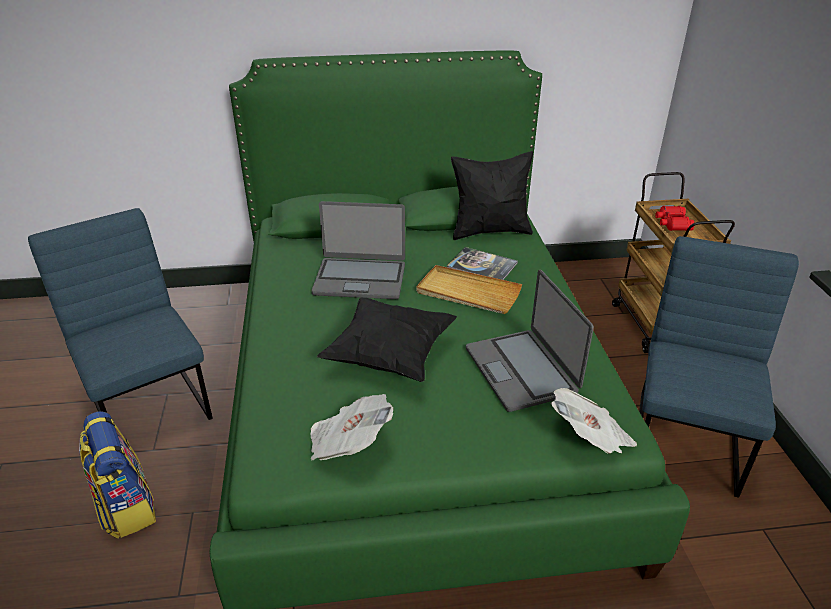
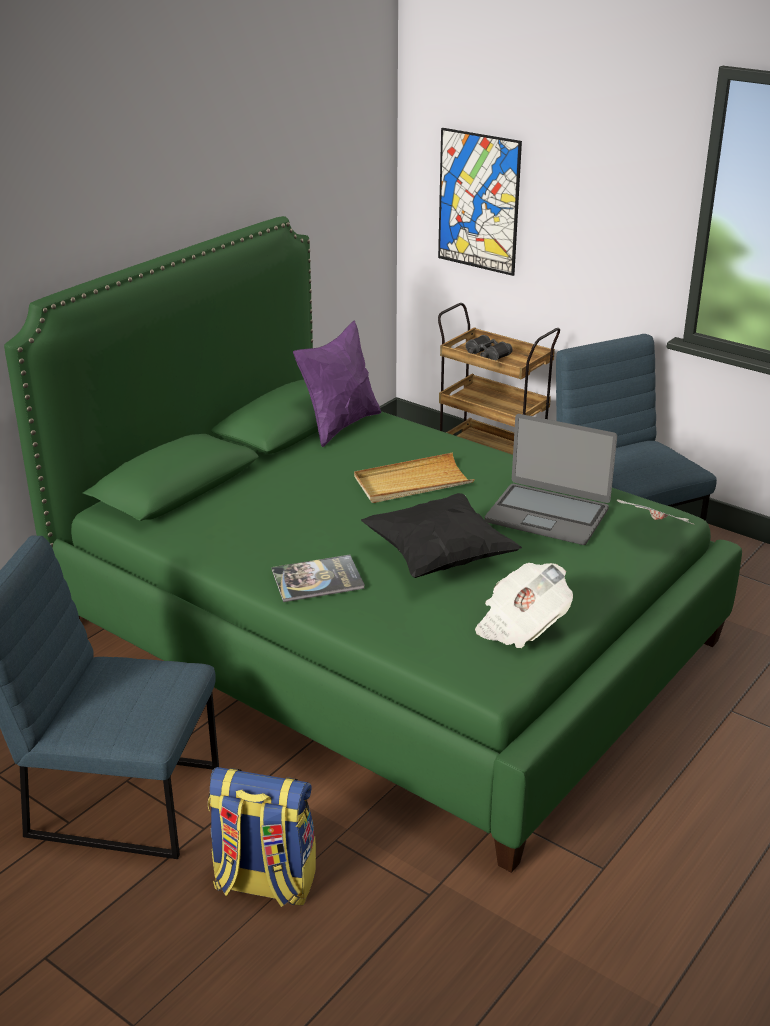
camera: 45 degrees left, 5 degrees down
(360, 279) = (300, 517): laptop -> none
(482, 266) = (385, 457): book -> book (317, 580)
(490, 231) = (339, 425): black pillow -> purple pillow
(672, 223) = (486, 354): red binoculars -> black binoculars
(722, 83) = (478, 201): none -> picture

